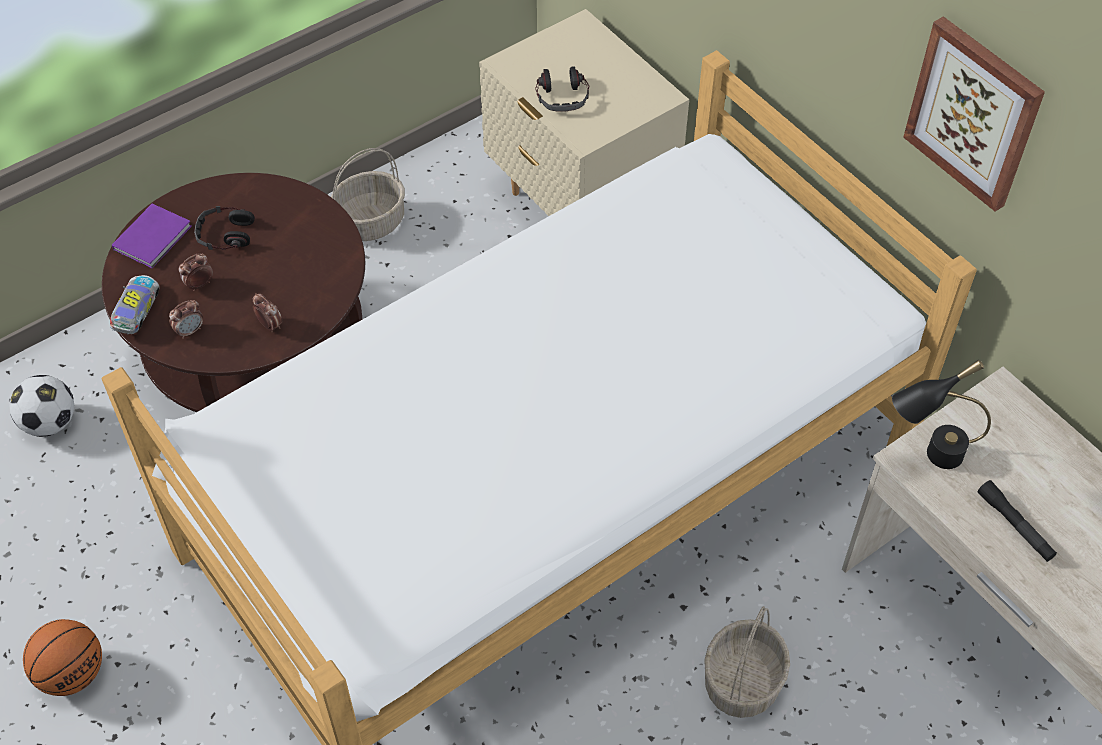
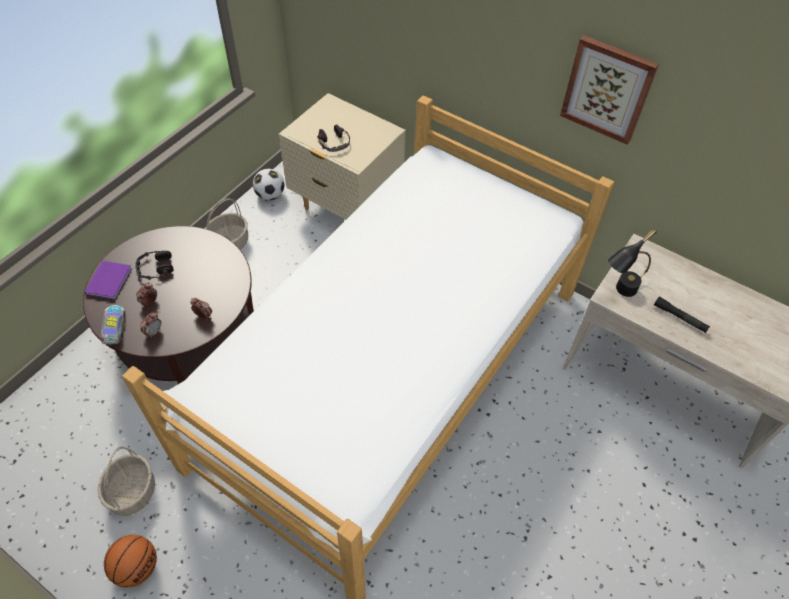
camera: 20 degrees left, 0 degrees up
(50, 423) = (69, 412): football -> football (270, 195)
(743, 683) = (536, 447): basket -> basket (133, 492)

